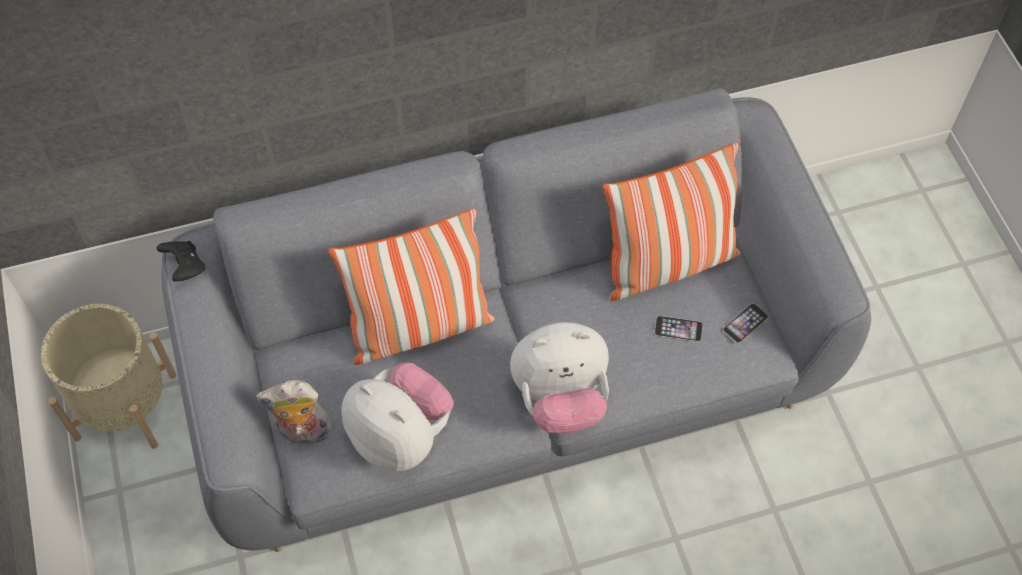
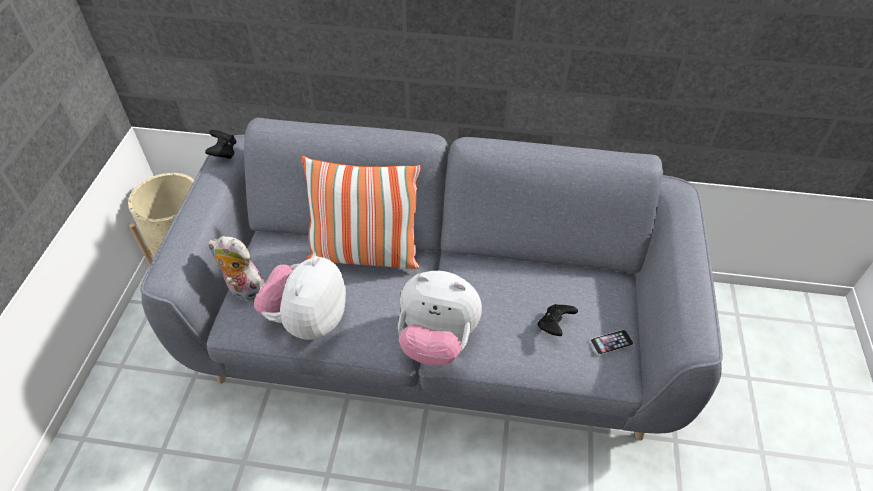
camera: 25 degrees right, 10 degrees down
(401, 435) = (308, 320): plush toy -> plush toy turned 135 degrees counterclockwise
(668, 264) = (570, 279): pillow -> none
(678, 328) = (554, 325): phone -> black game controller

